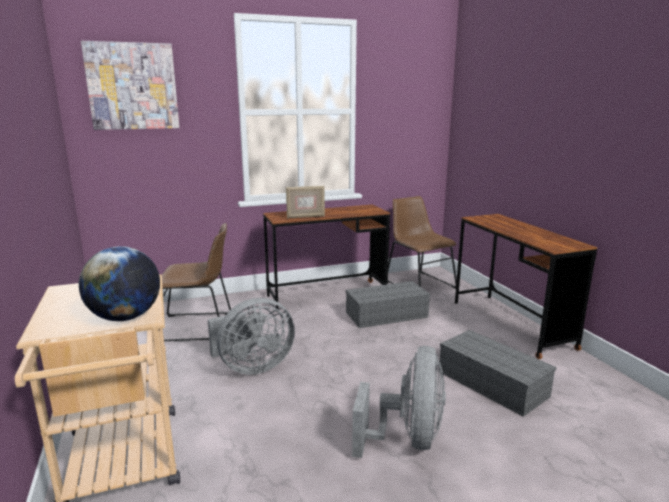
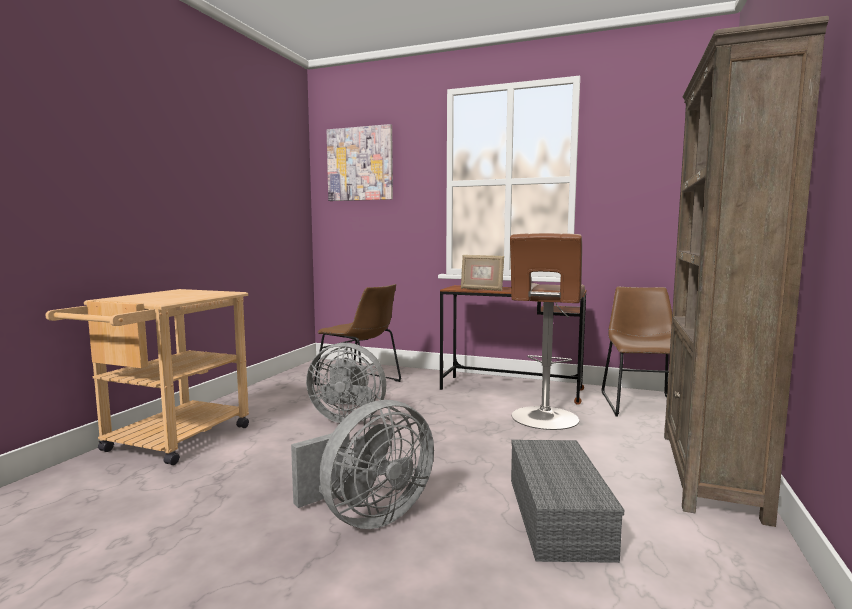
camera: 40 degrees right, 10 degrees down
(125, 317) = (155, 300): globe -> none
(386, 315) = (544, 419): grey storage box -> brown stool
(511, 324) = (709, 473): brown desk -> brown bookcase

